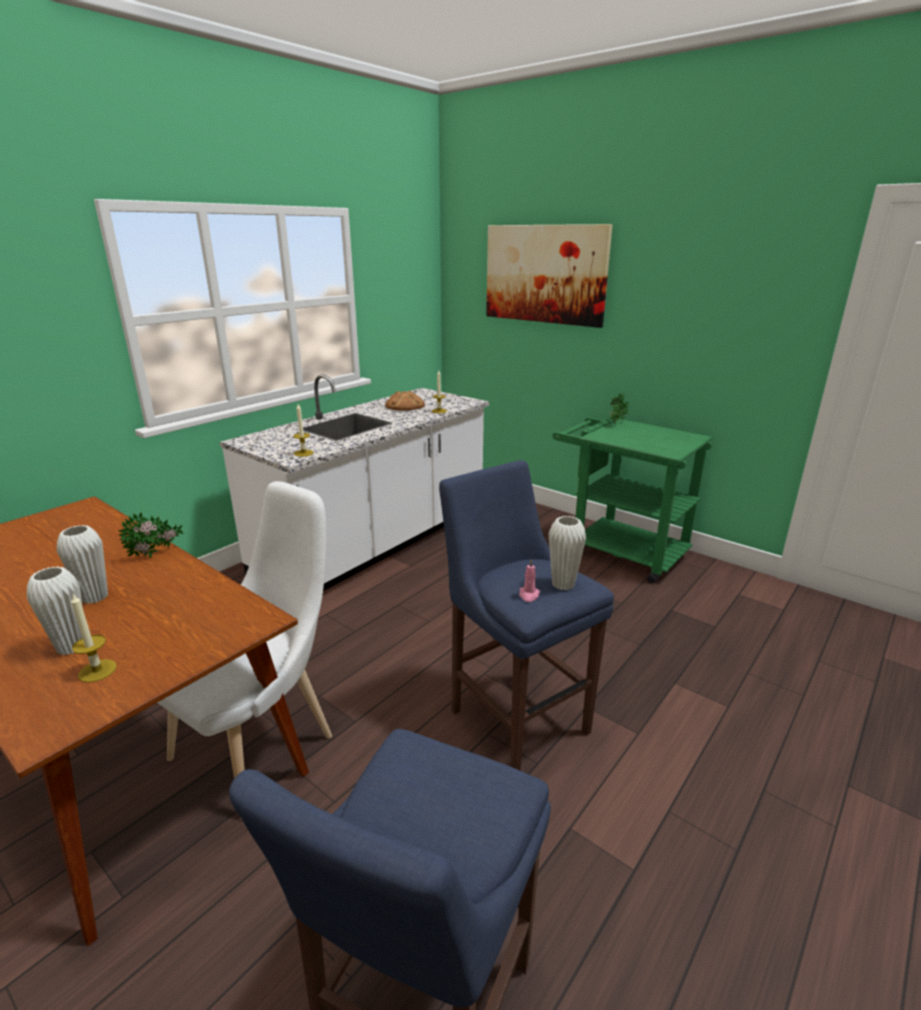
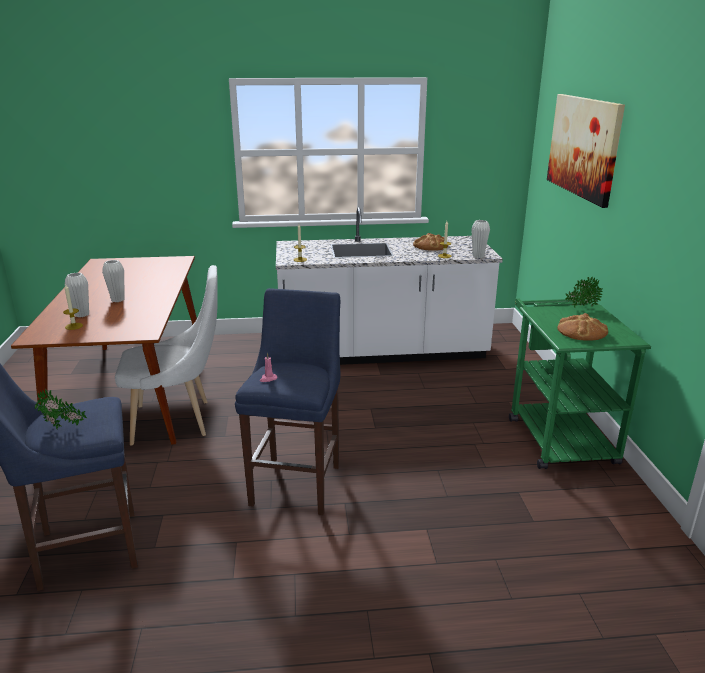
camera: 45 degrees right, 0 degrees up
(156, 555) = (165, 291): potted plant -> potted plant (64, 428)
(563, 584) = (296, 383): white vase -> white vase (478, 256)
(659, 441) = (581, 331): none -> bread

